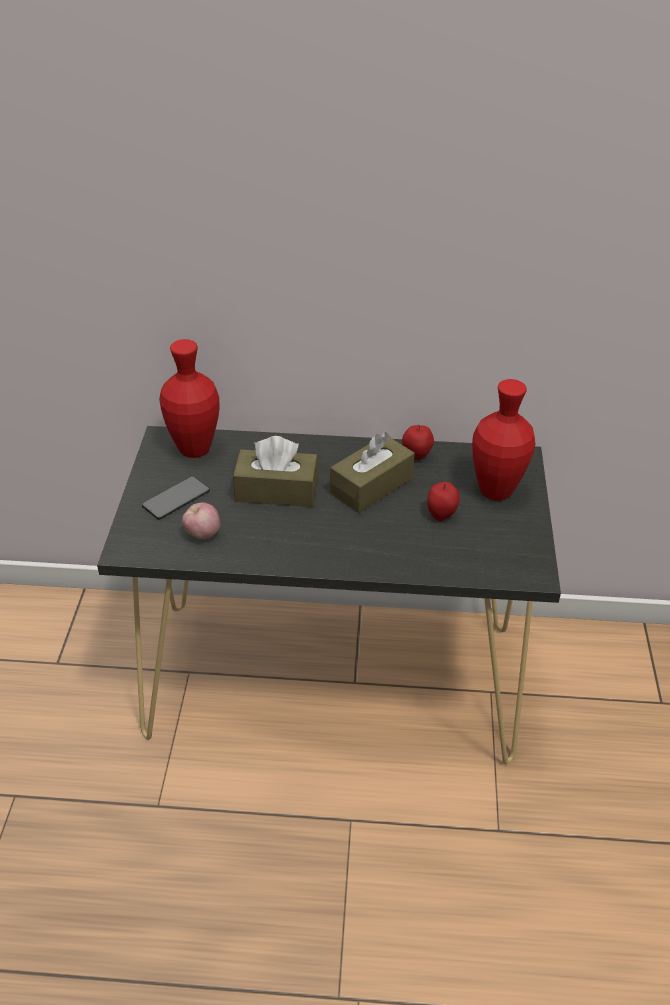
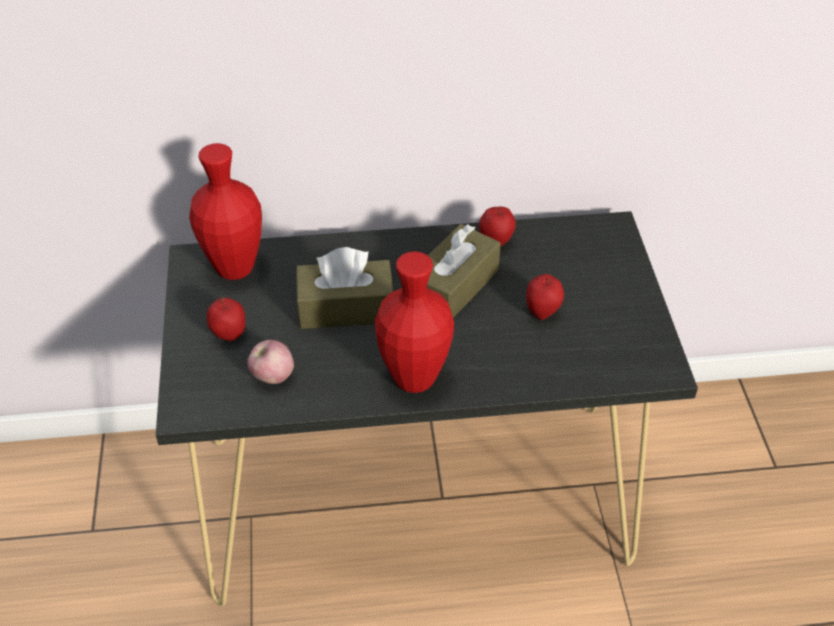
camera: 10 degrees left, 5 degrees up
(176, 499) = (229, 335): phone -> apple
(495, 491) = (595, 273): red vase -> red vase (414, 379)

